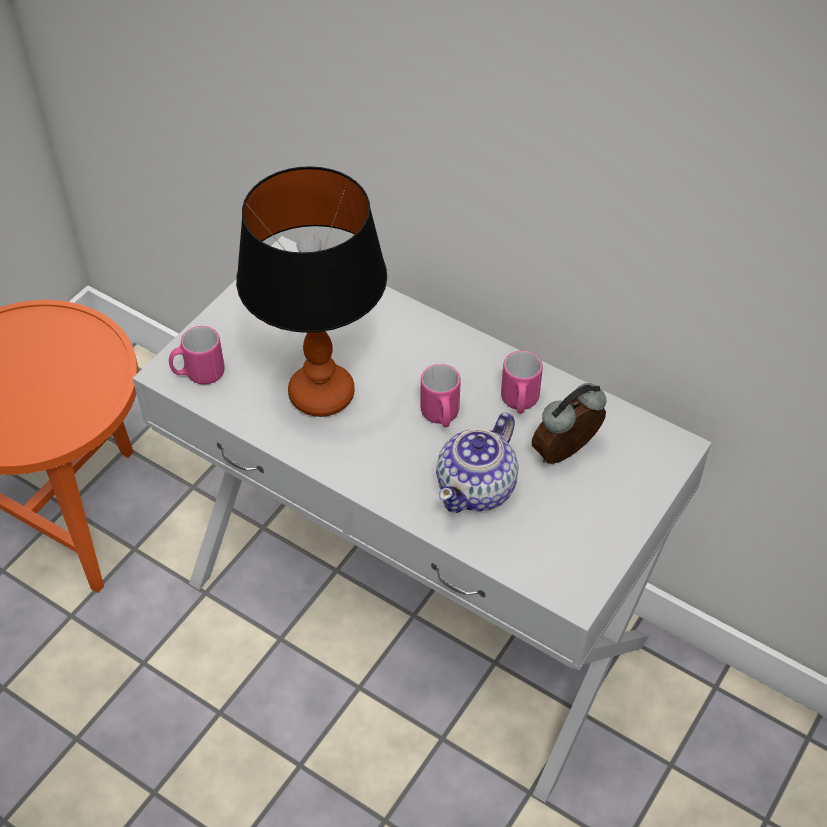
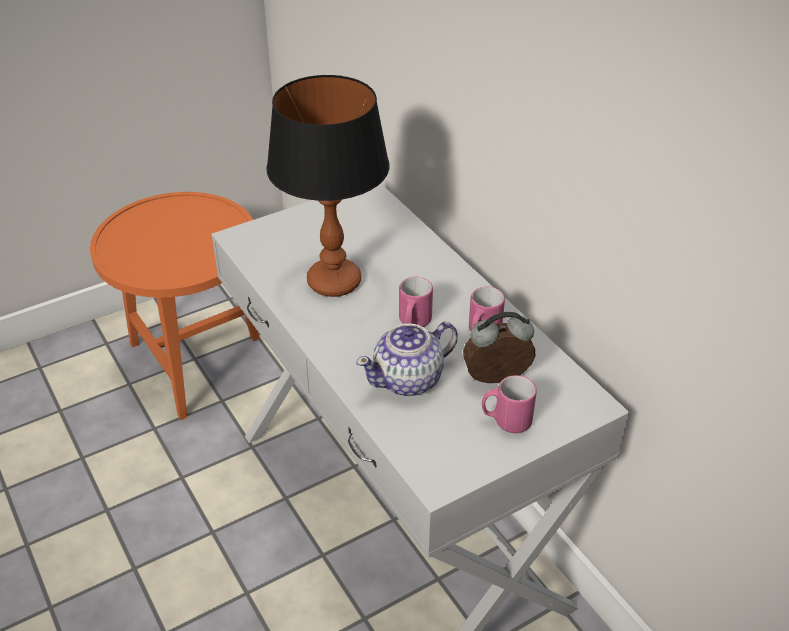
camera: 25 degrees right, 10 degrees down
(198, 374) = (257, 244): pink mug -> pink mug (506, 421)

